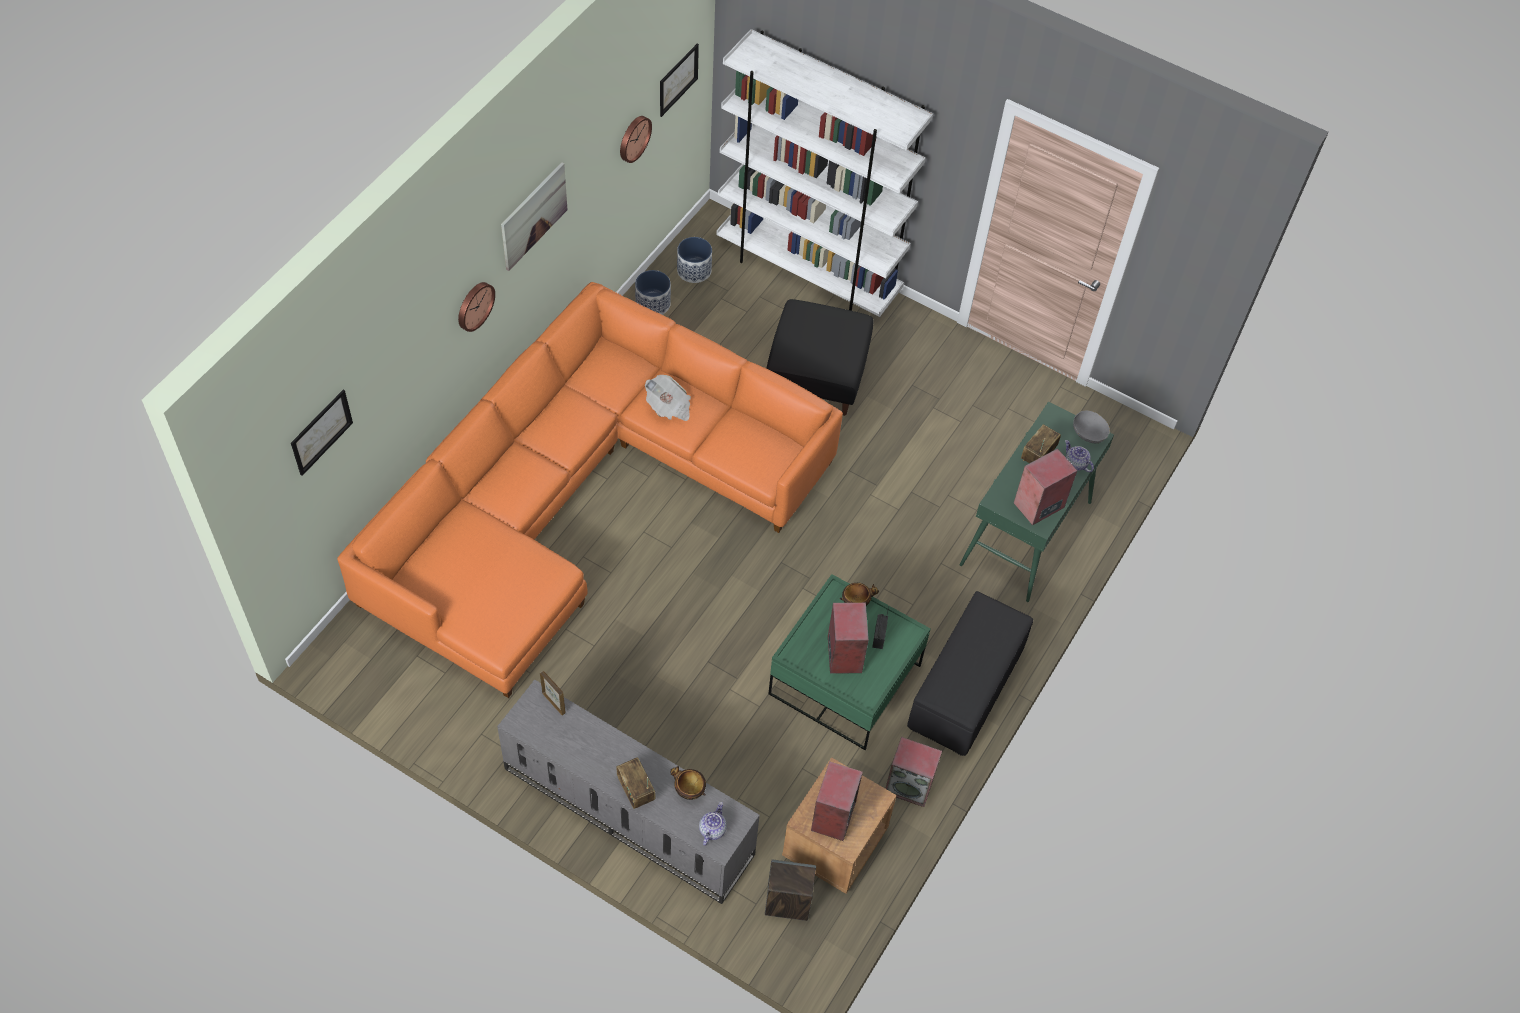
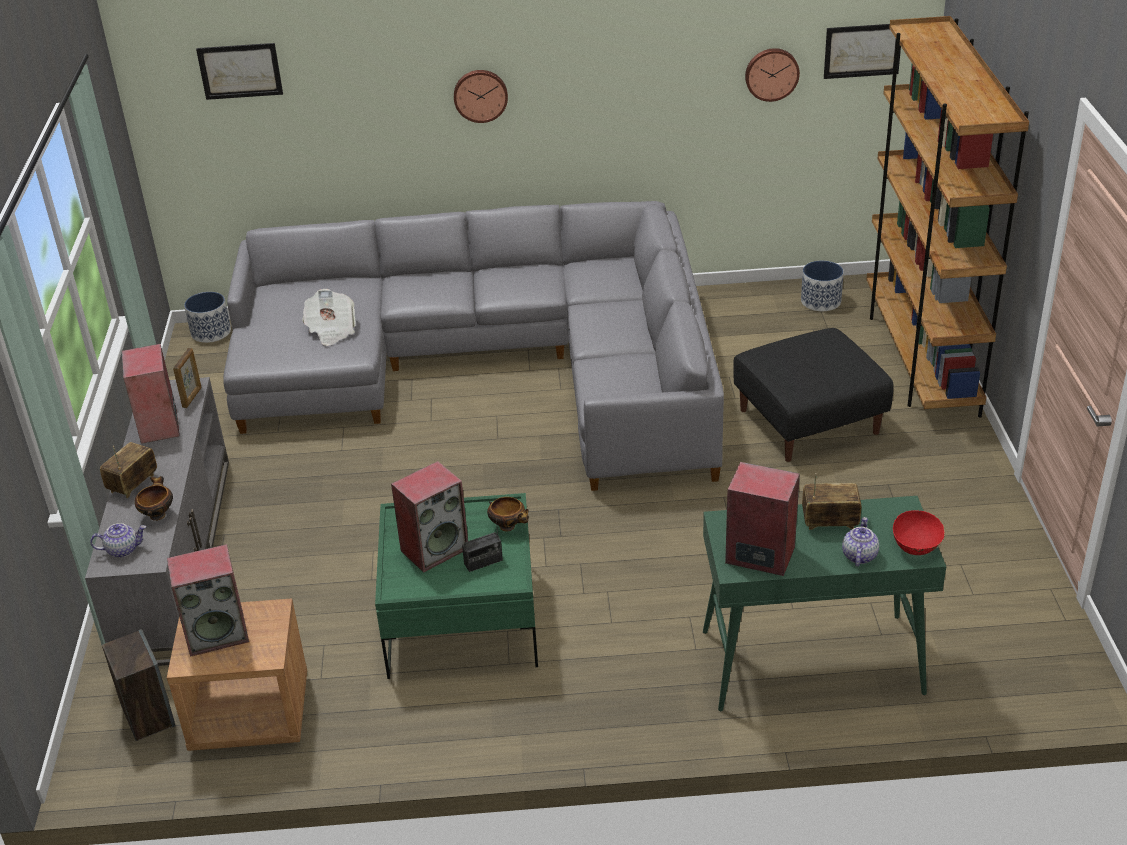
camera: 60 degrees right, 20 degrees down
(533, 216) = (587, 50): picture -> none
(581, 497) = (493, 367): orange sofa -> grey sofa
(653, 303) = (751, 300): planter -> planter (211, 332)
(669, 407) = (604, 317): newspaper -> newspaper (331, 330)
(808, 273) = (920, 358): white bookcase -> brown bookcase
(909, 786) = (373, 737): speaker -> speaker (159, 426)
(964, 690) = (542, 719): black ottoman -> none
(1089, 434) = (916, 546): grey bowl -> red bowl

